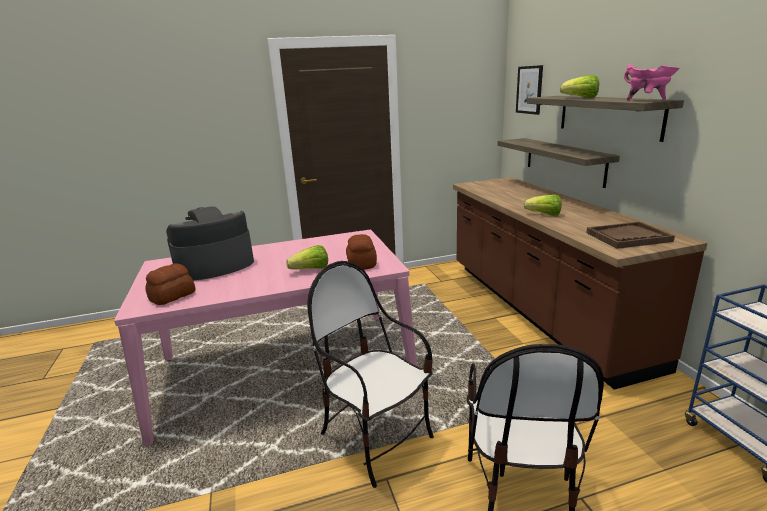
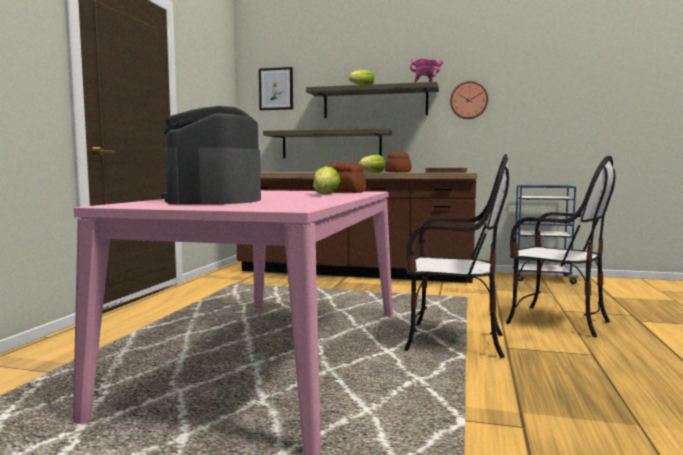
camera: 60 degrees left, 15 degrees down
(171, 296) = (282, 205): bread -> bread (397, 172)
(375, 438) = (452, 341): chair -> chair turned 150 degrees counterclockwise
(723, 126) = (469, 100): none -> wall clock

